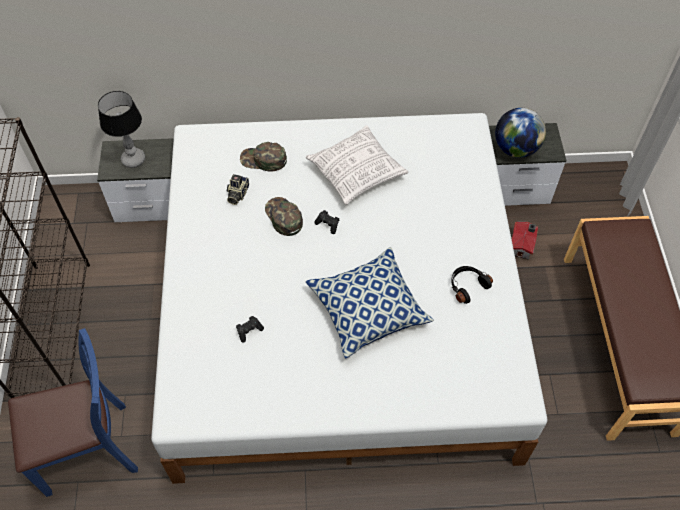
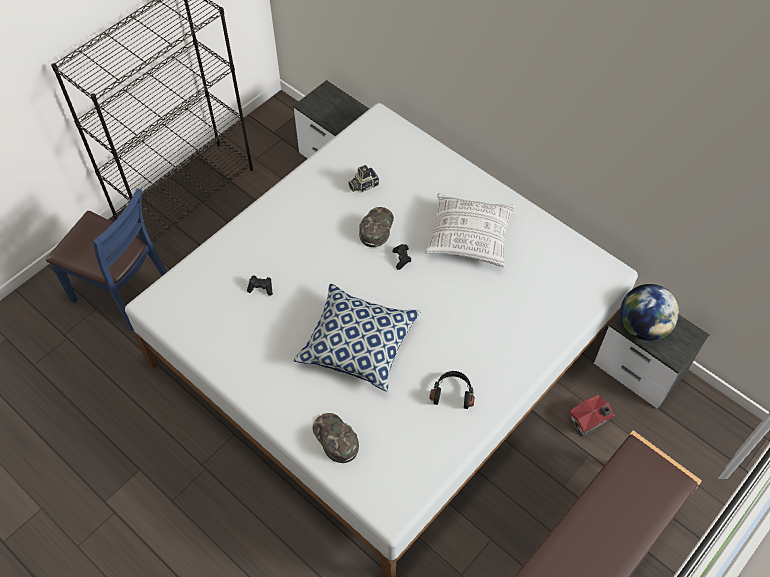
camera: 45 degrees right, 0 degrees up
(133, 159) = (332, 108): table lamp -> none
(263, 160) = (410, 174): green cap -> green cap (335, 439)

